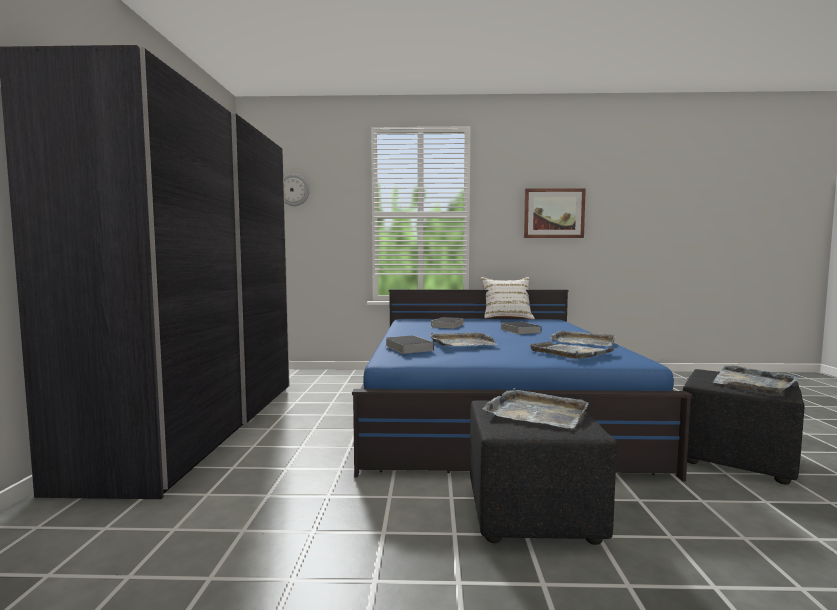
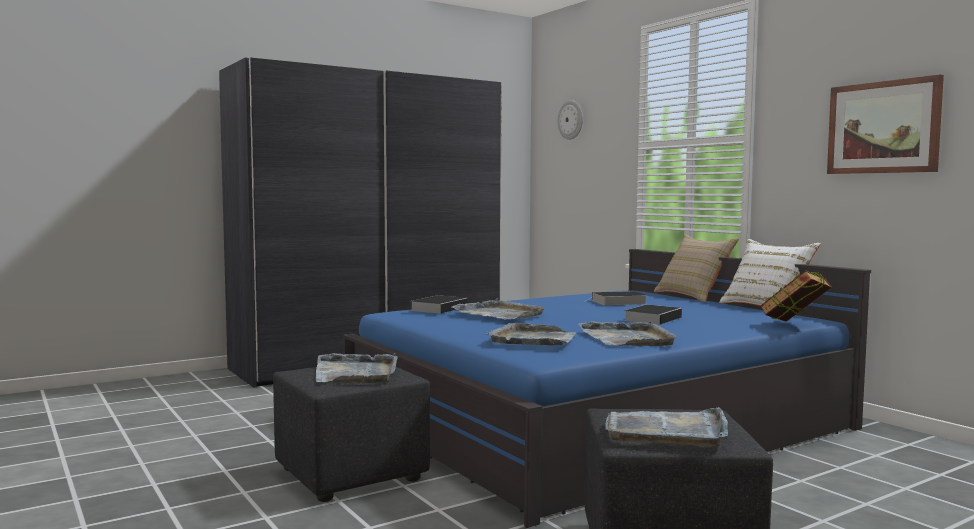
camera: 55 degrees right, 0 degrees up
(450, 317) = (693, 296): none -> beige pillow
(568, 323) = (794, 325): none -> book

